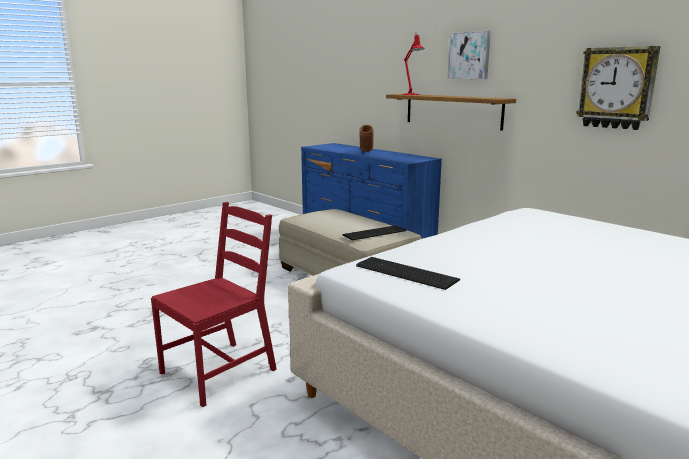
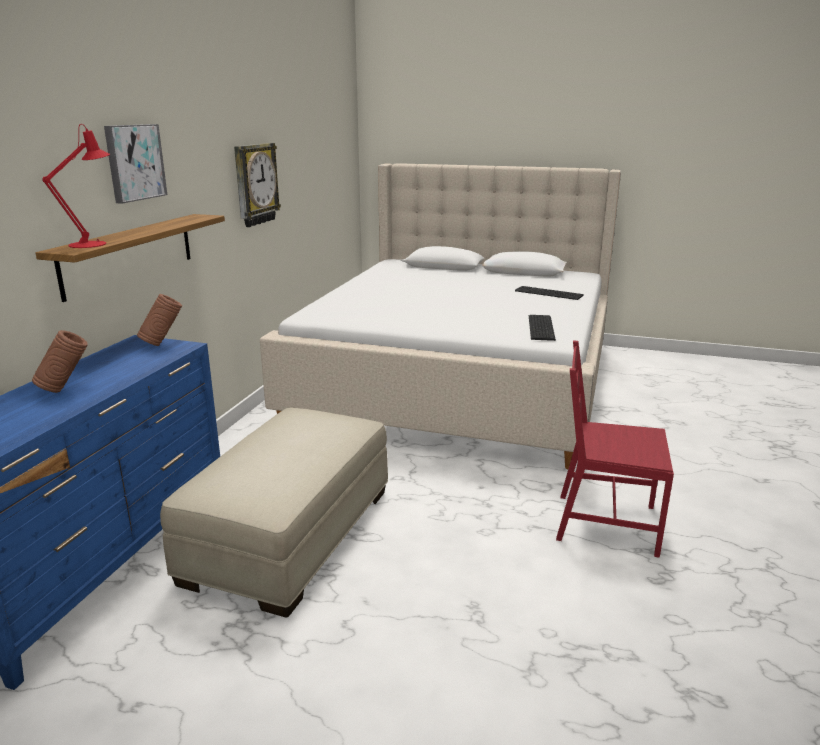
camera: 120 degrees left, 5 degrees up
(373, 233) = (323, 423): keyboard -> keyboard (549, 293)
(415, 160) = (163, 344): none -> brown vase

